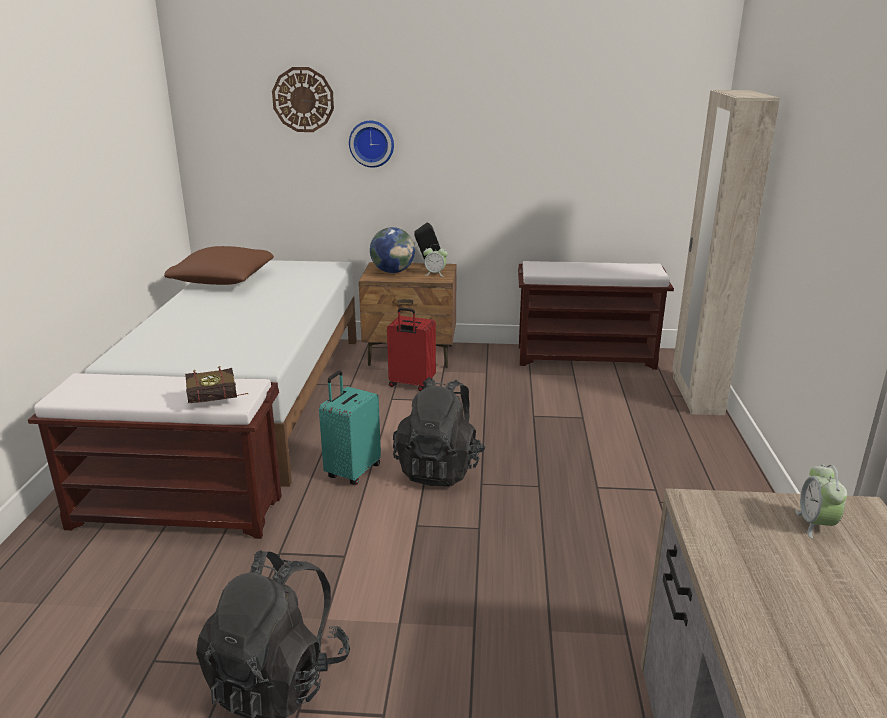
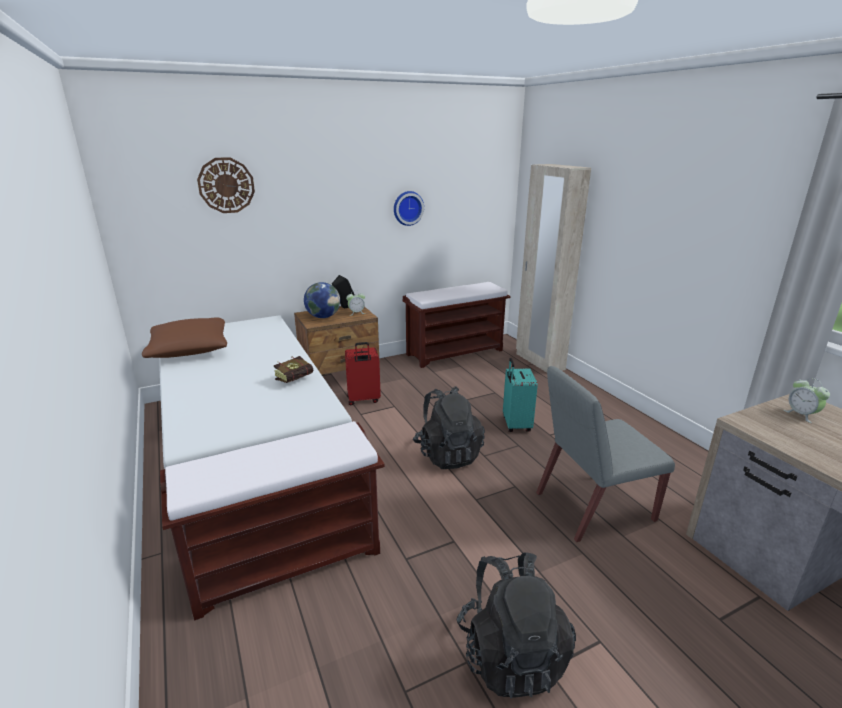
camera: 30 degrees left, 0 degrees up
(219, 401) = (342, 451): book -> book (298, 379)
(352, 471) = (391, 477): turquoise suitcase -> turquoise suitcase (515, 425)
(372, 143) = (288, 217): wall clock -> wall clock (407, 208)
(550, 585) = (592, 507): none -> grey chair

